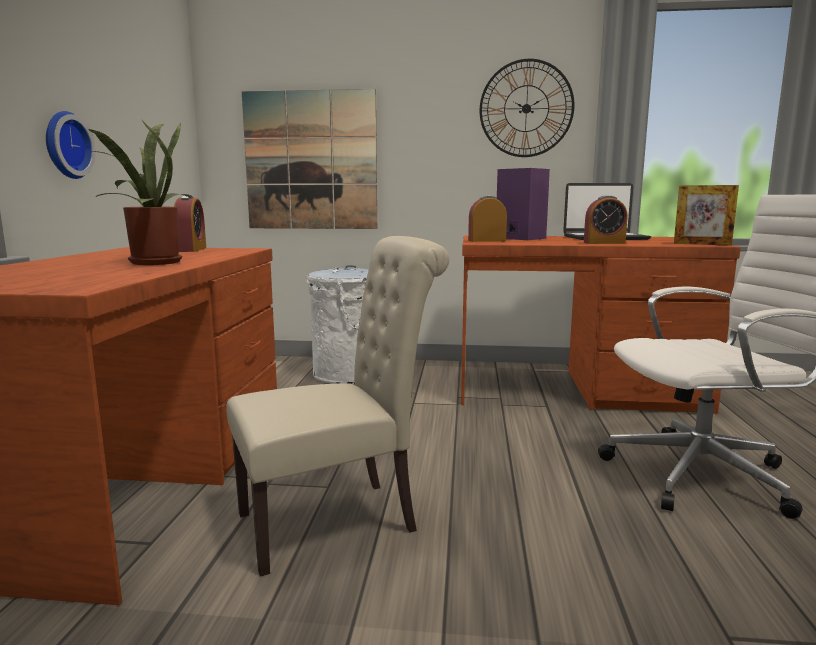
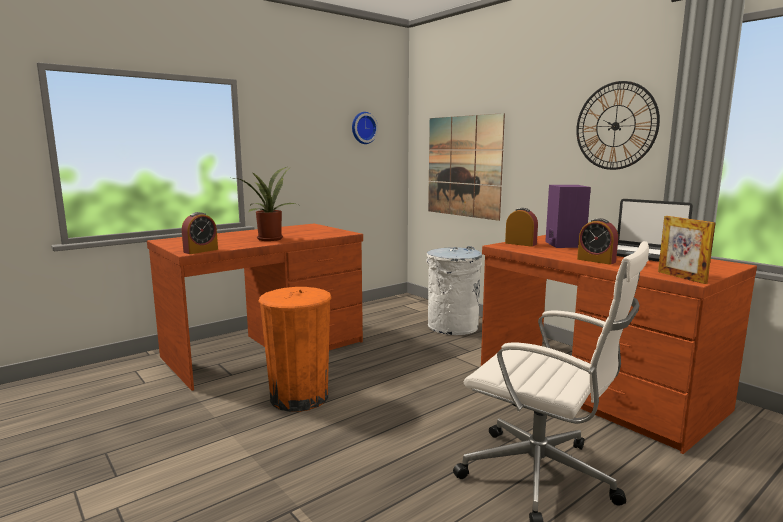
camera: 45 degrees right, 0 degrees up
(65, 145) = (290, 168): wall clock -> wall clock (363, 128)
(191, 249) = (324, 230): alarm clock -> alarm clock (201, 251)
(338, 520) = (299, 397): beige chair -> orange trash can

